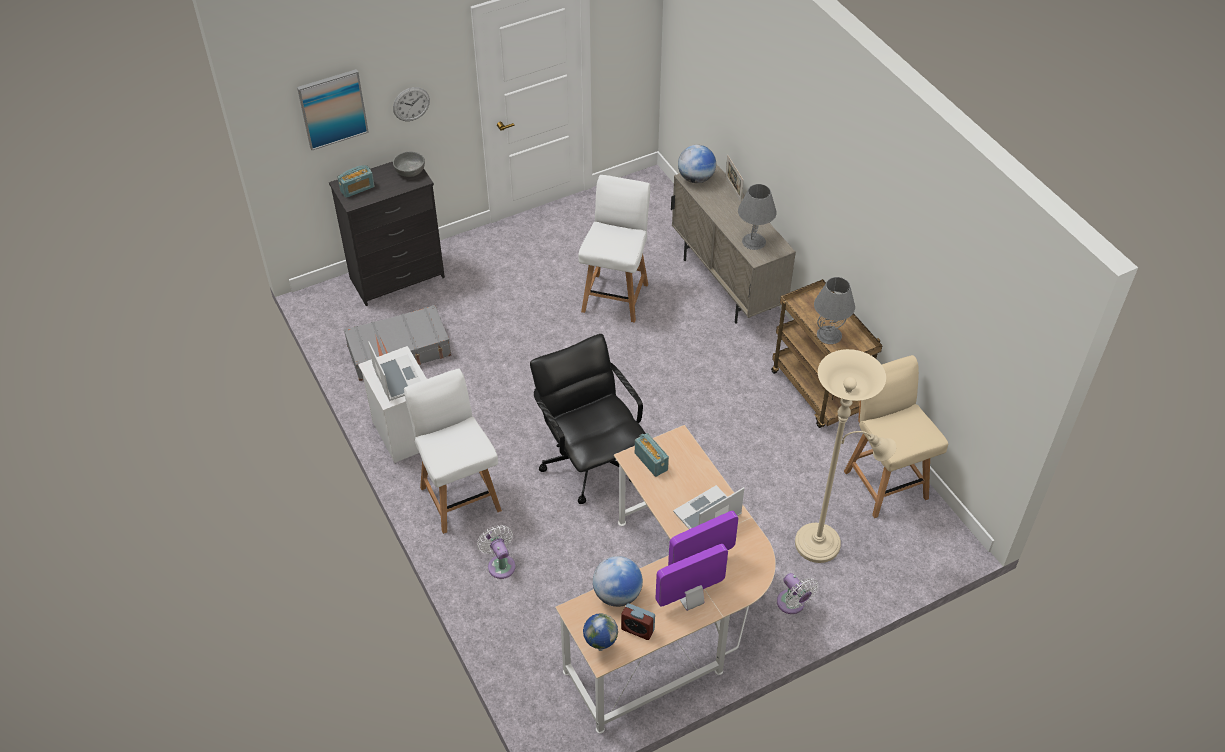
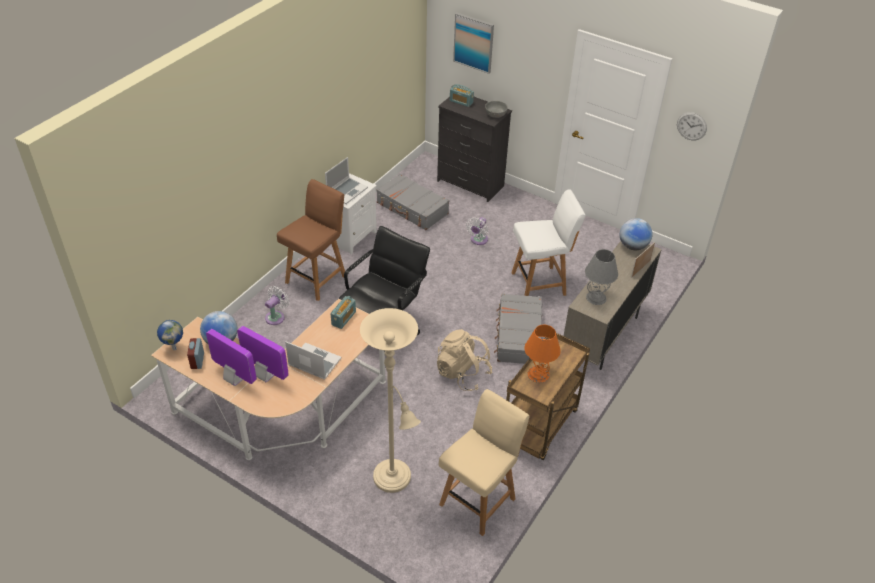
camera: 60 degrees right, 5 degrees down
(411, 104) = (521, 74): wall clock -> wall clock (691, 126)
(460, 497) = (317, 279): white chair -> brown chair
(682, 351) = (518, 335): none -> grey suitcase
(708, 422) = (462, 374): none -> beige backpack
(792, 604) = (327, 480): white fan -> white fan (478, 240)
(829, 334) = (538, 374): grey table lamp -> orange table lamp

